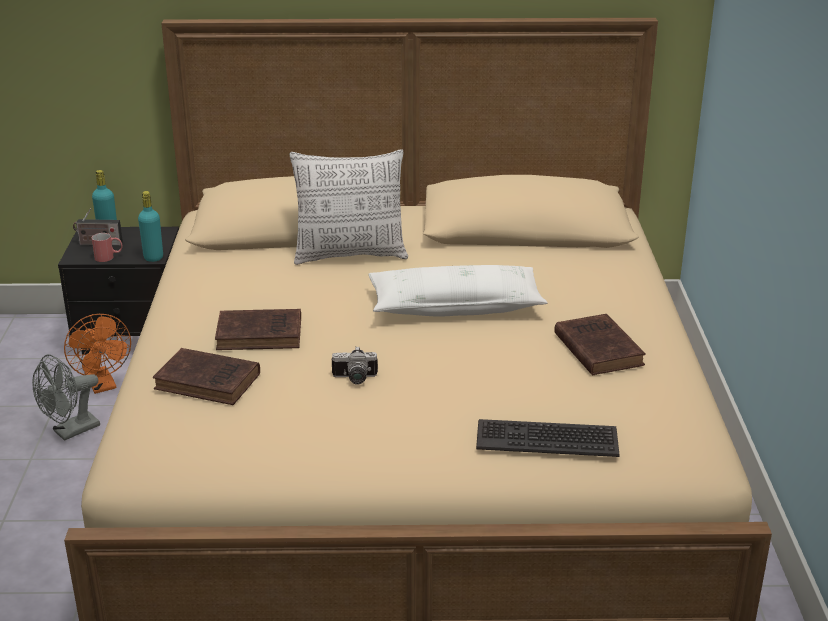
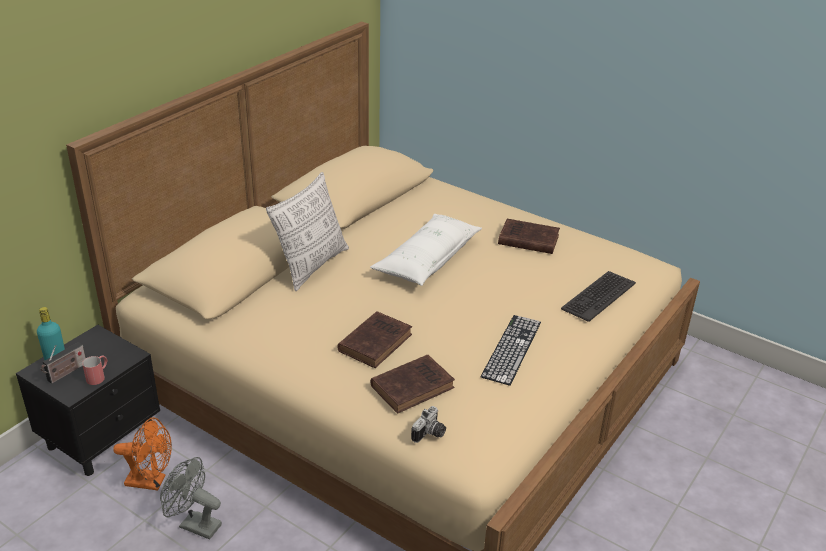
camera: 55 degrees left, 5 degrees up
(70, 432) = (194, 524): grey fan -> grey fan turned 120 degrees clockwise
(153, 257) = (132, 355): turquoise bottle -> none
(350, 416) = (511, 349): none -> keyboard
(354, 379) = (472, 330): camera -> camera (430, 434)

